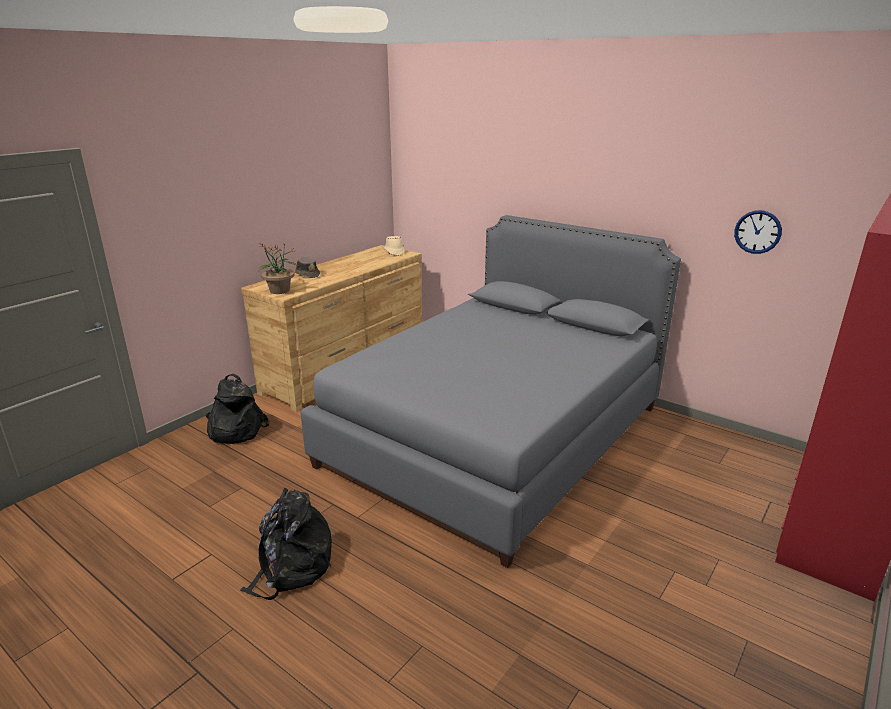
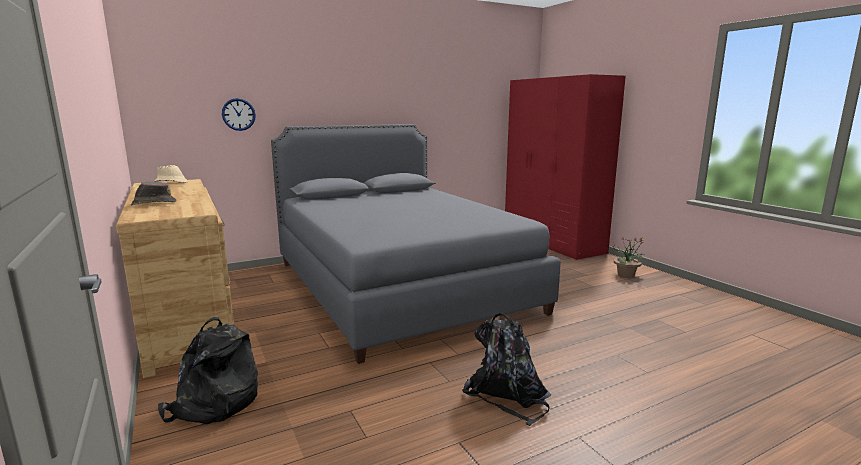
camera: 65 degrees left, 10 degrees down
(280, 291) = (181, 213): potted plant -> potted plant (626, 275)
(757, 232) = (457, 111): wall clock -> wall clock (238, 114)

